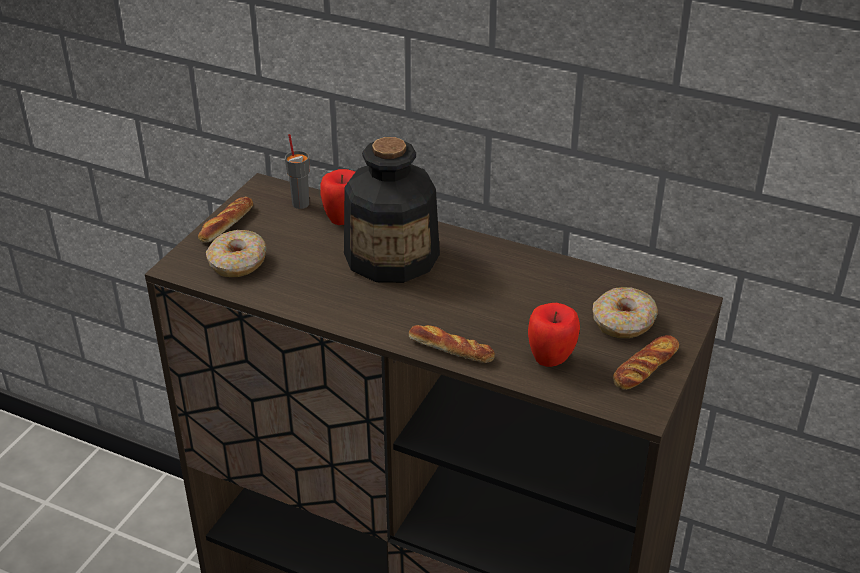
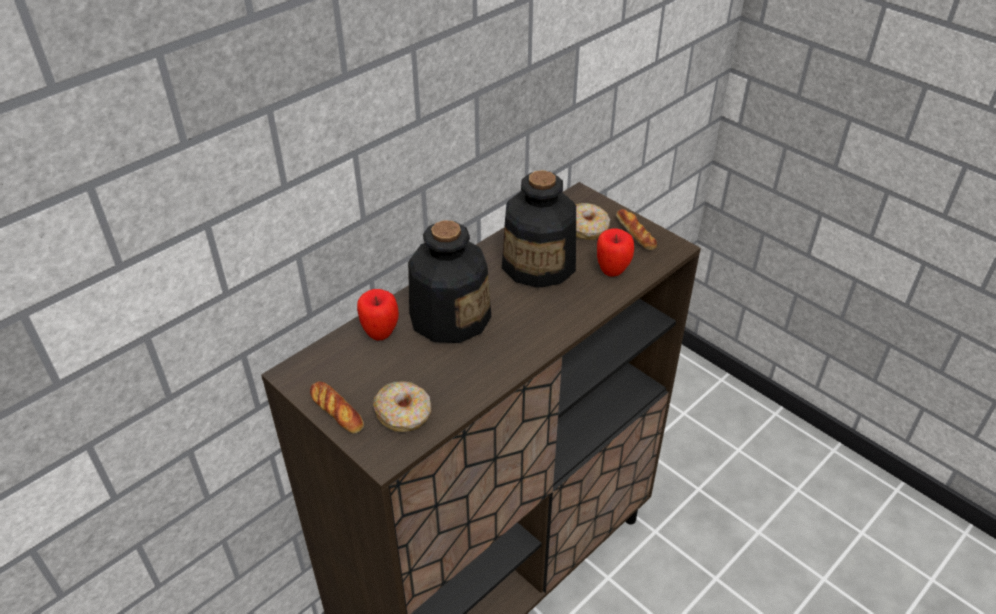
camera: 70 degrees left, 5 degrees up
(300, 203) = (336, 354): grey cup -> none
(451, 349) = (581, 314): bread -> none
(523, 299) = (539, 264): none -> bottle

